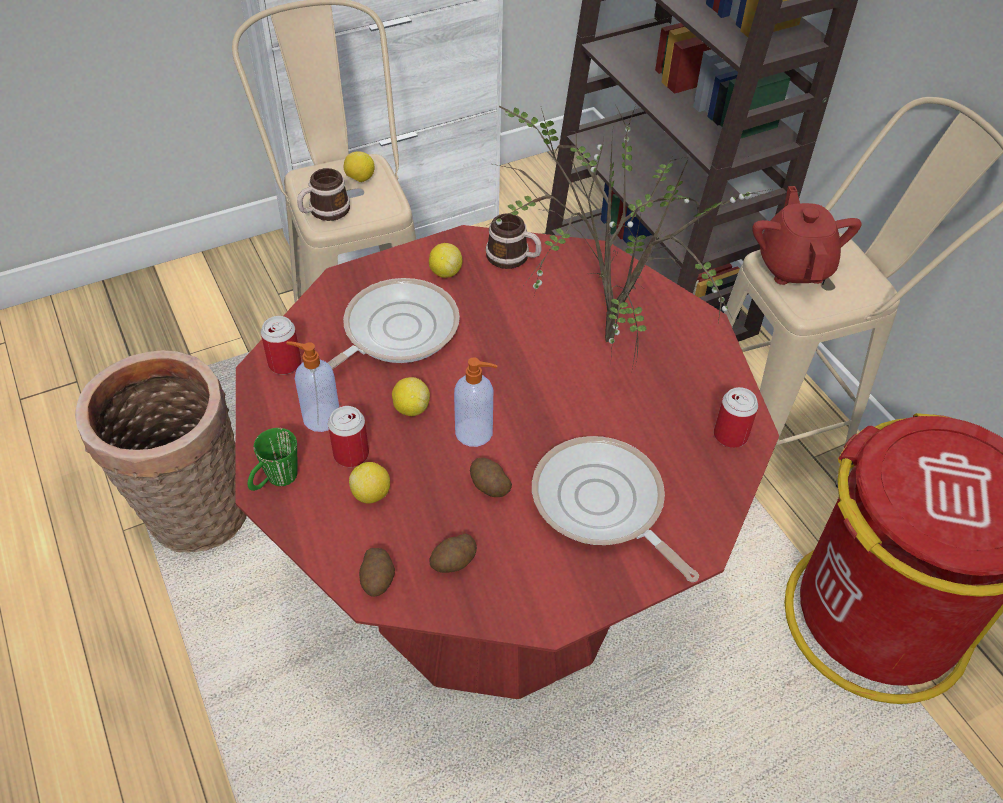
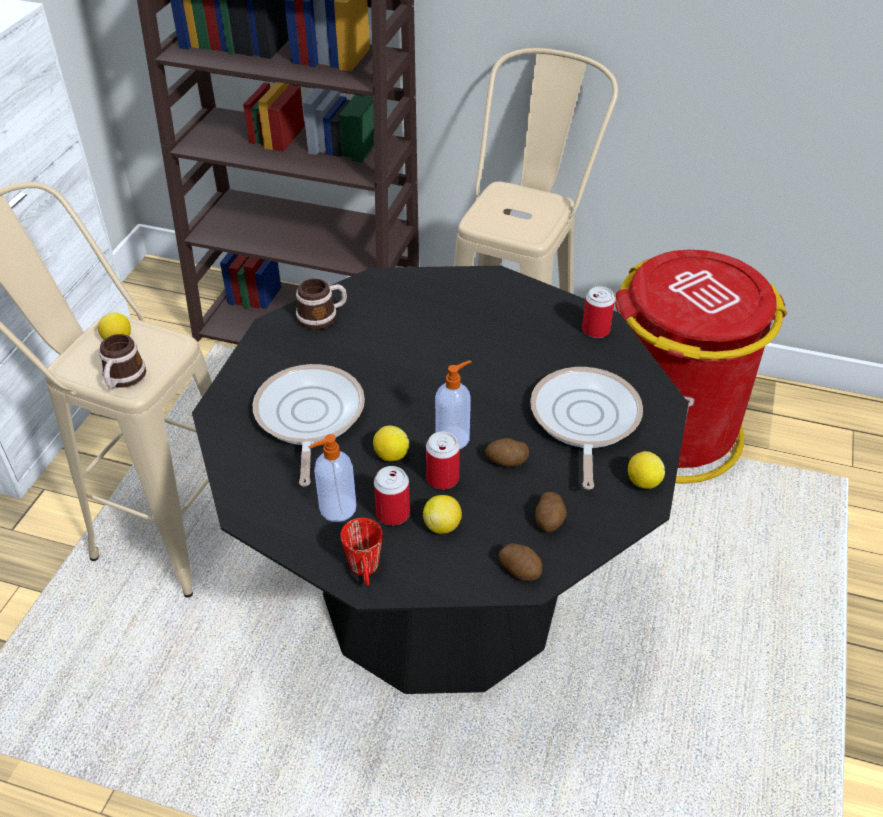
camera: 45 degrees left, 5 degrees down
(192, 516) = (151, 749): basket -> none
(275, 481) = (365, 572): green mug -> red mug
(285, 364) = (257, 496): can -> can (442, 478)
(445, 272) = (288, 356): lemon -> lemon (643, 482)
(496, 580) = (441, 592): red dining table -> black dining table
(600, 342) = (452, 330): potted plant -> none
(602, 505) = (583, 420): frying pan -> frying pan turned 90 degrees clockwise
(794, 266) = (495, 216): red teapot -> none

